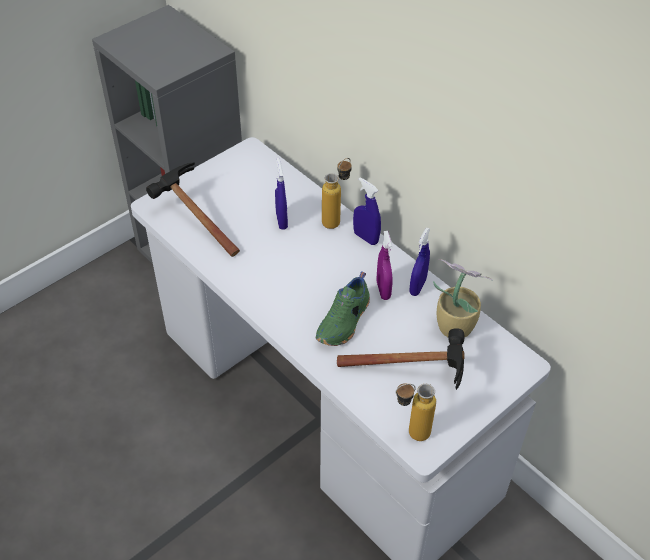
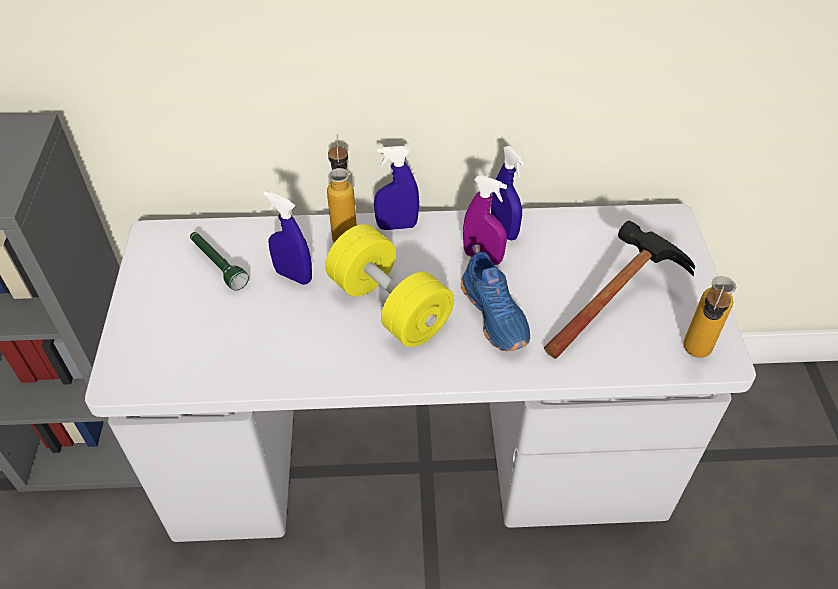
camera: 50 degrees left, 0 degrees up
(191, 219) = (190, 355): hammer -> none
(257, 187) = (218, 265): none -> green flashlight
(302, 273) = (389, 306): none -> yellow dumbbell
(344, 322) = (496, 314): green shoe -> blue shoe
(453, 326) = (580, 237): potted plant -> none

